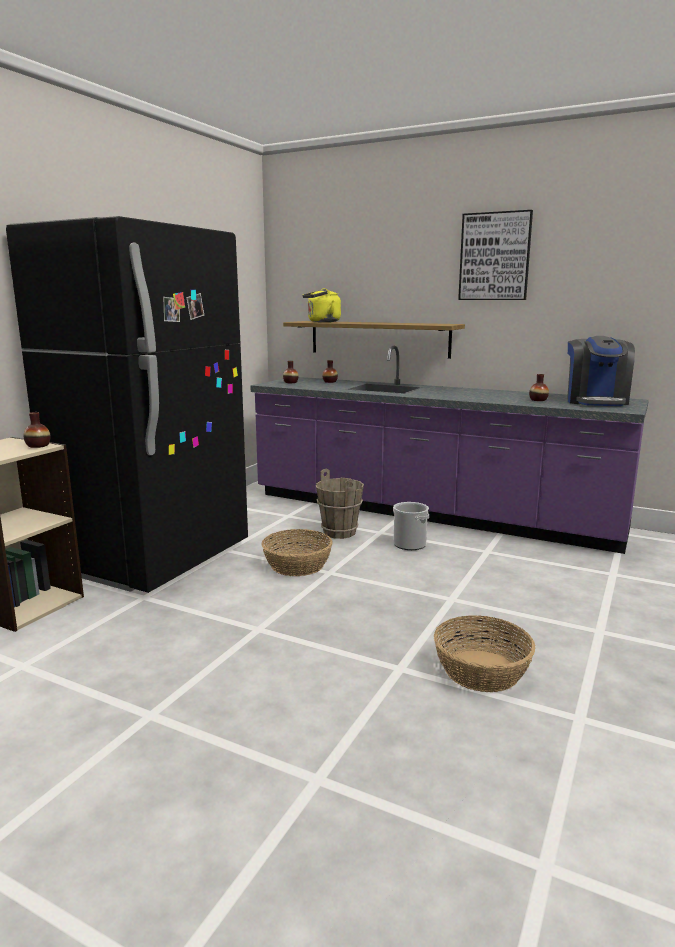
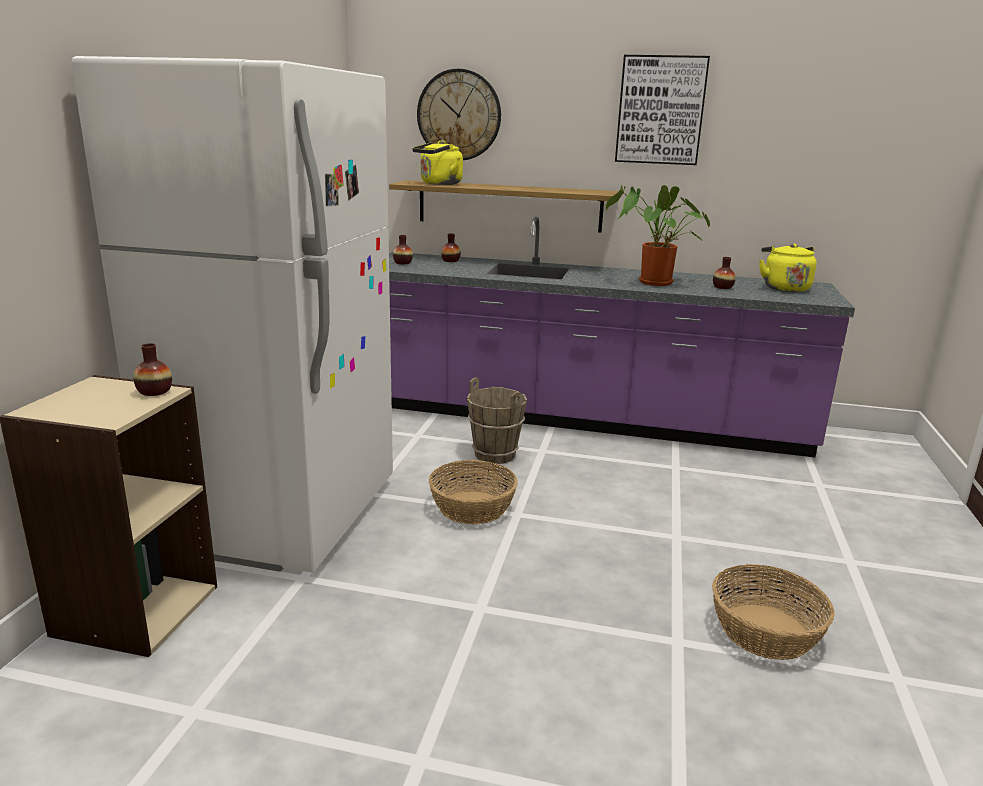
camera: 15 degrees left, 5 degrees up
(156, 558) = (283, 515): black fridge -> white fridge
(340, 269) = (459, 115): none -> wall clock
(409, 544) = (586, 465): bucket -> none
(478, 396) = (652, 283): none -> potted plant
(595, 401) = (784, 288): coffee machine -> yellow kettle

